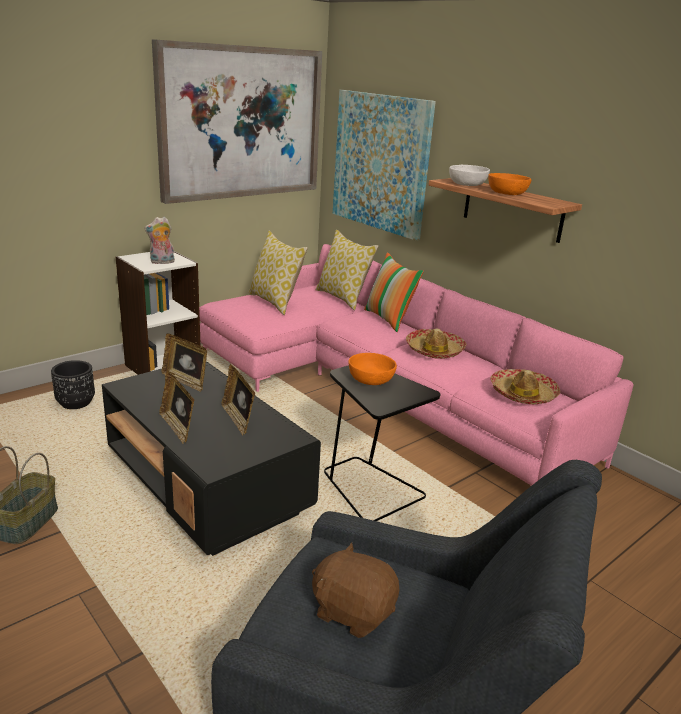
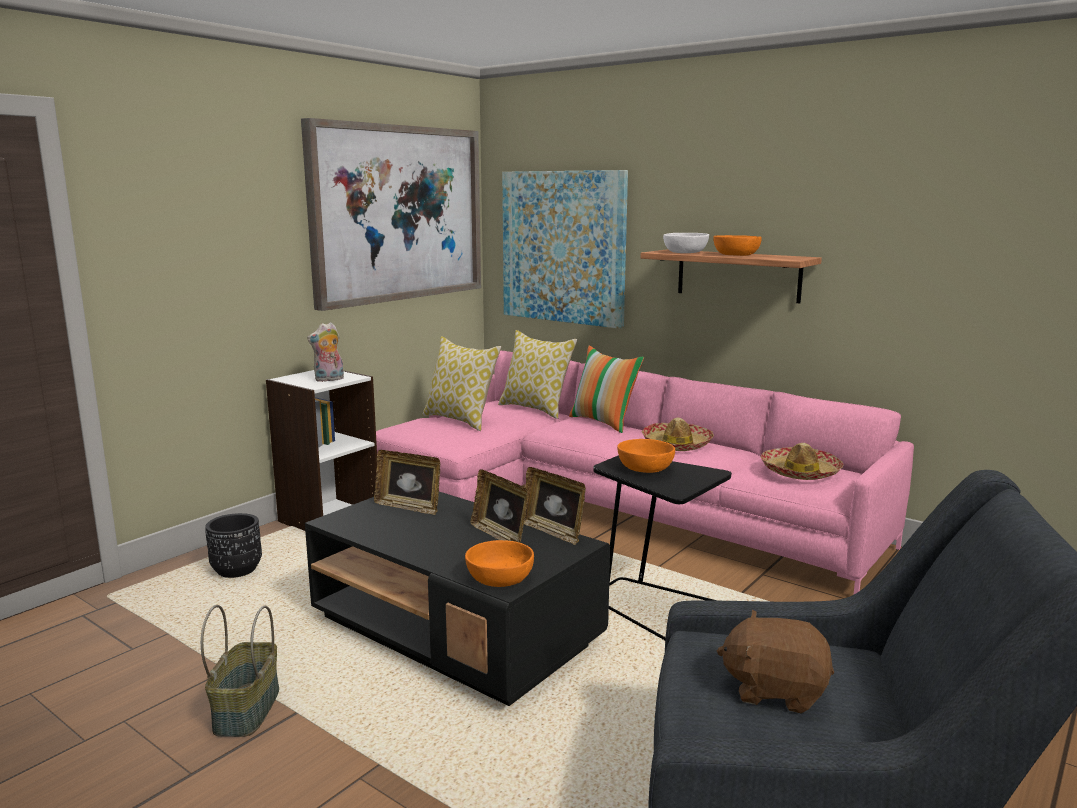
camera: 10 degrees left, 10 degrees down
(178, 428) = (433, 553): picture frame -> picture frame (553, 531)
(213, 460) = (499, 578): none -> orange bowl

